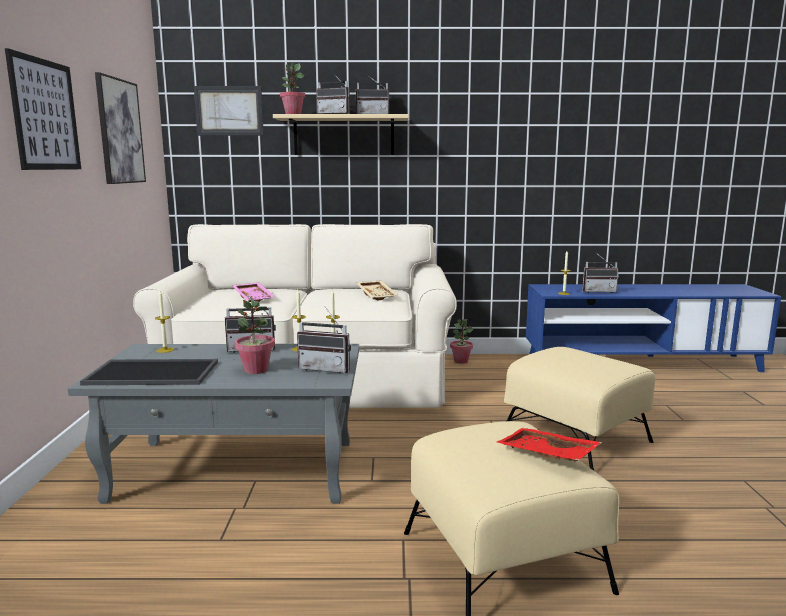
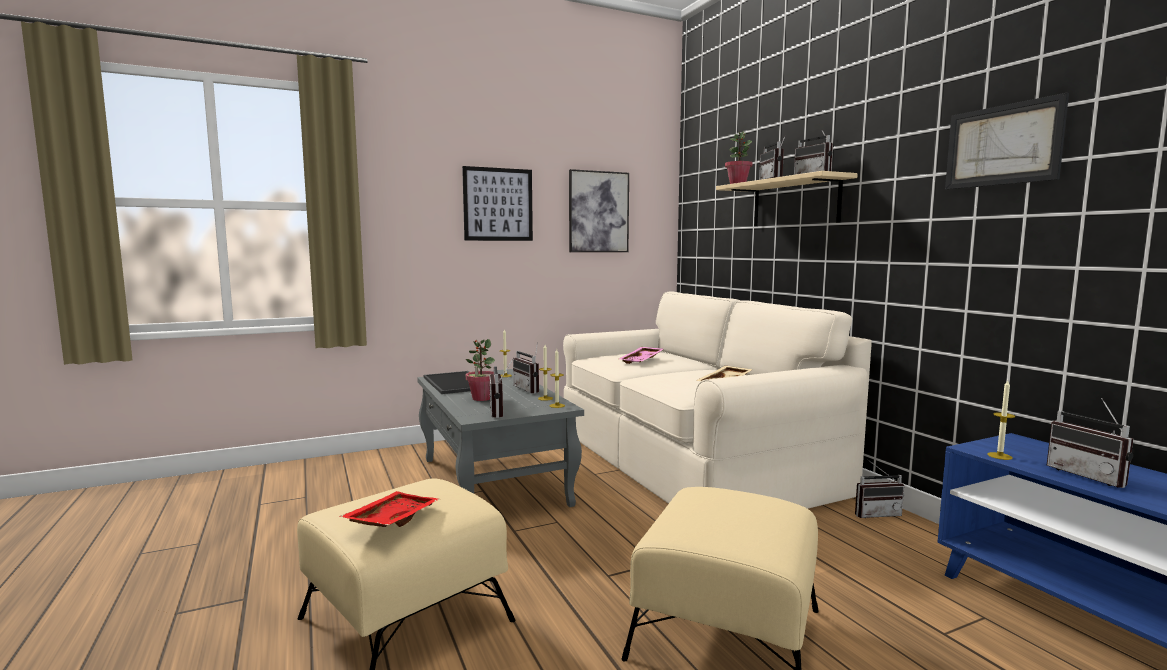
camera: 65 degrees right, 5 degrees down
(229, 111) = (715, 186): picture -> picture (1002, 145)
(461, 361) = (875, 513): potted plant -> radio

